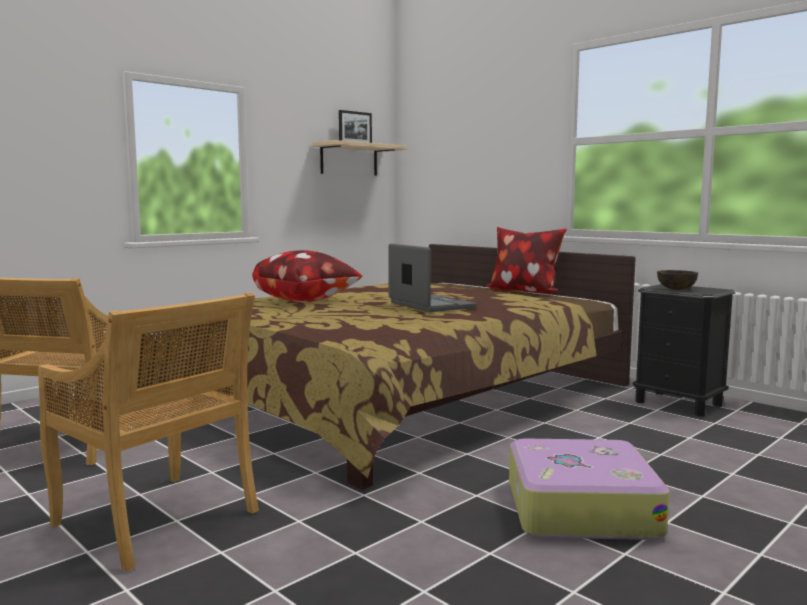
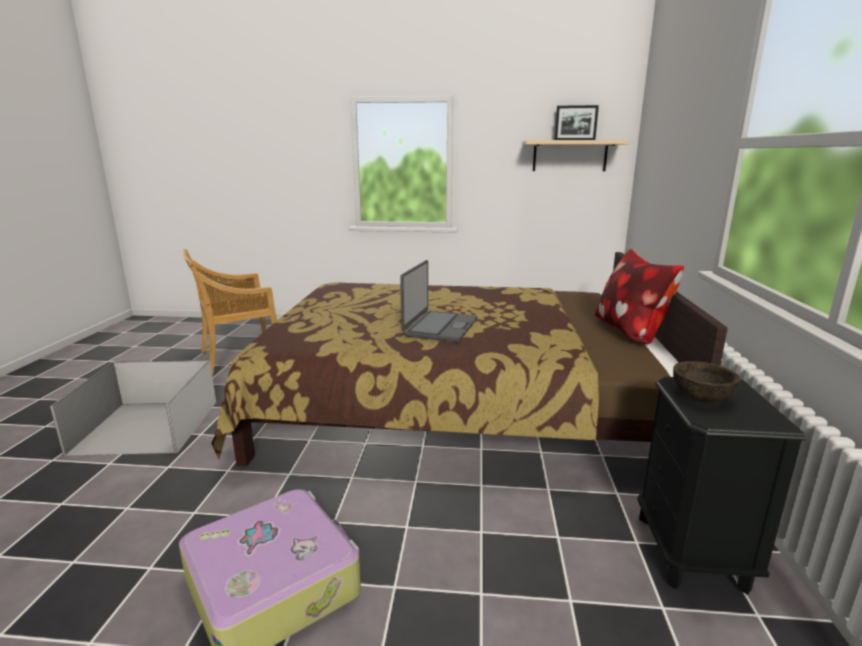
camera: 50 degrees right, 10 degrees up
(158, 520) = (145, 426): beige chair -> white storage box
(306, 300) = (394, 295): pillow -> none

